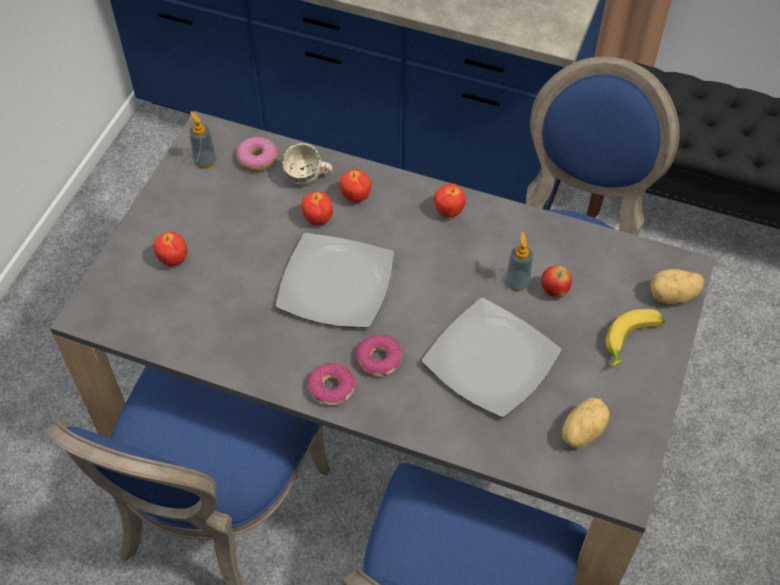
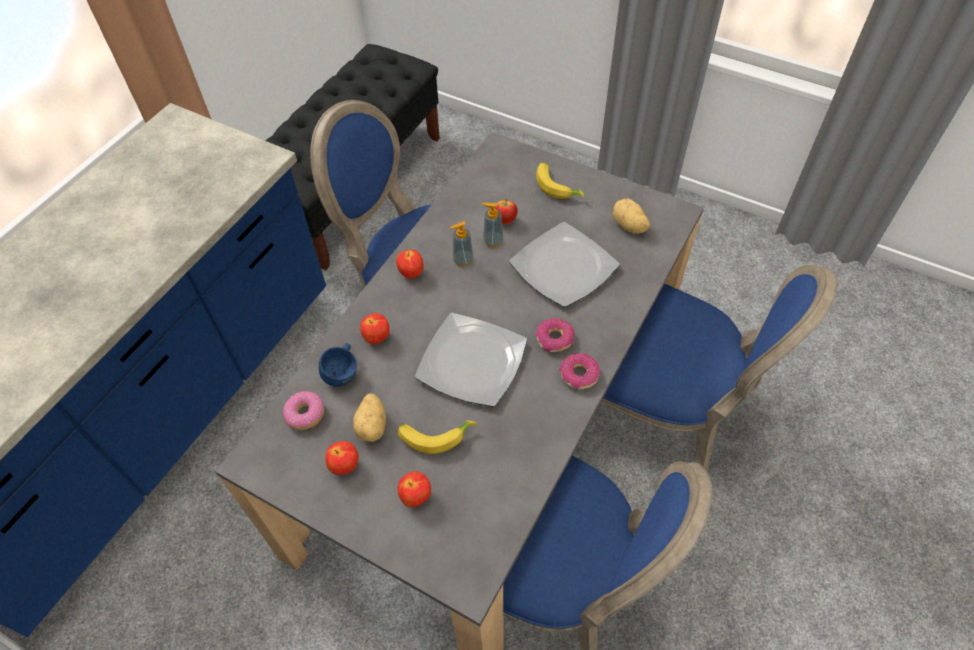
camera: 80 degrees left, 0 degrees up
(205, 161) = (293, 462): soap dispenser -> soap dispenser (463, 260)
(242, 265) = (435, 435): none -> banana
(308, 179) = (344, 373): beige mug -> blue mug
(317, 219) = (395, 369): apple -> apple (345, 466)
(673, 296) = (521, 158): potato -> potato (373, 425)

